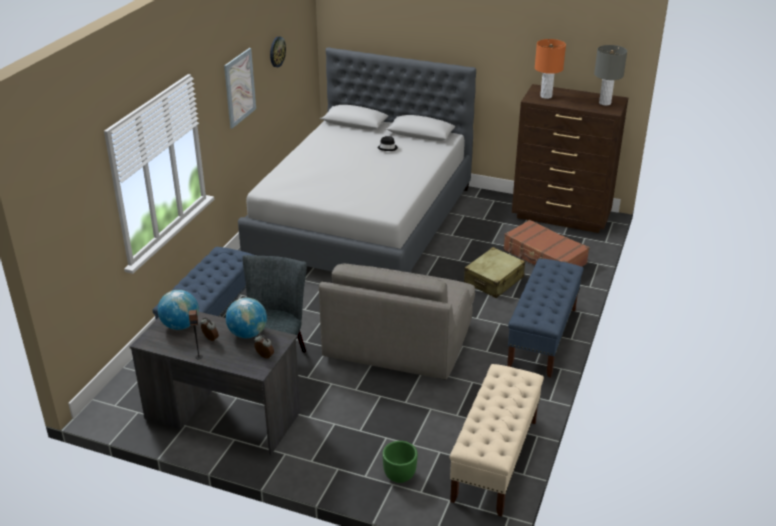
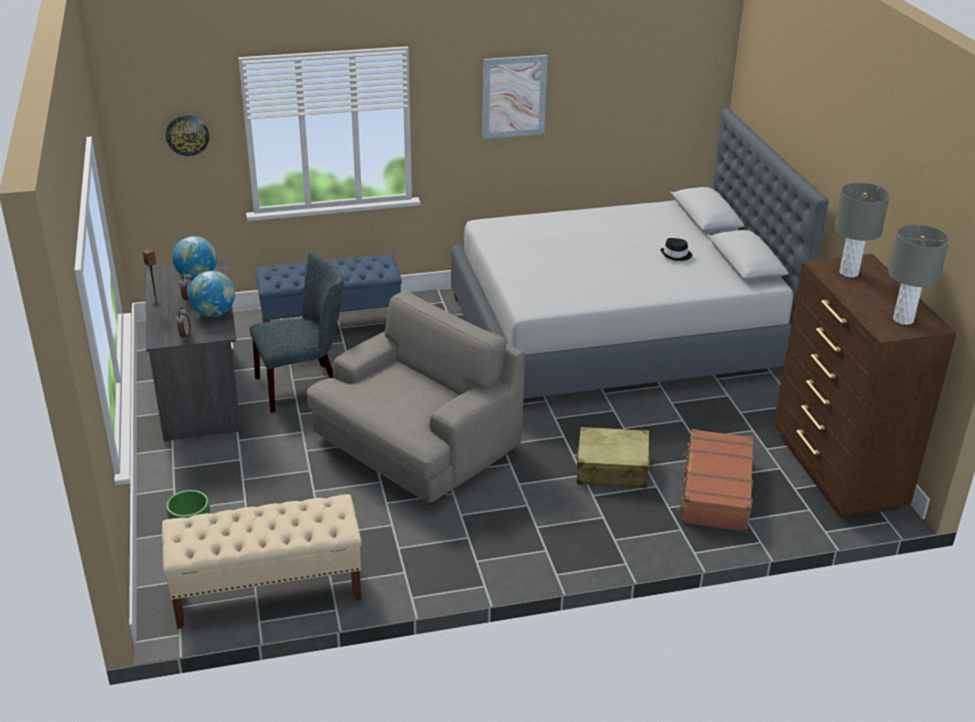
camera: 55 degrees right, 0 degrees up
(277, 51) = (614, 79): wall clock -> wall clock (187, 135)
(398, 341) = (416, 445): grey armchair -> grey armchair turned 150 degrees clockwise
(542, 337) = (534, 549): blue bench -> none
(546, 96) = (849, 273): orange table lamp -> grey table lamp

